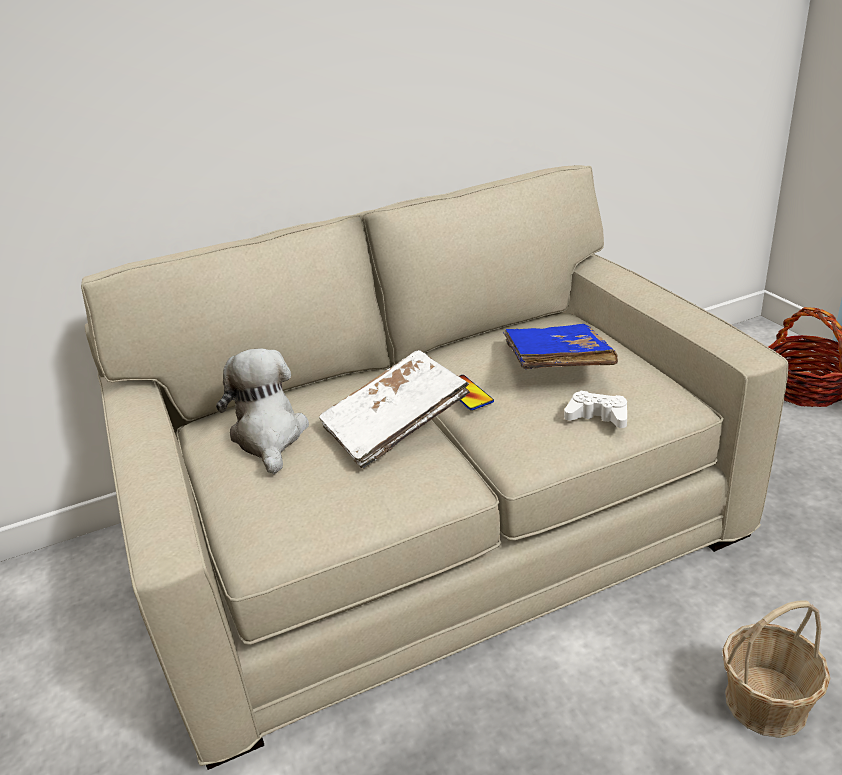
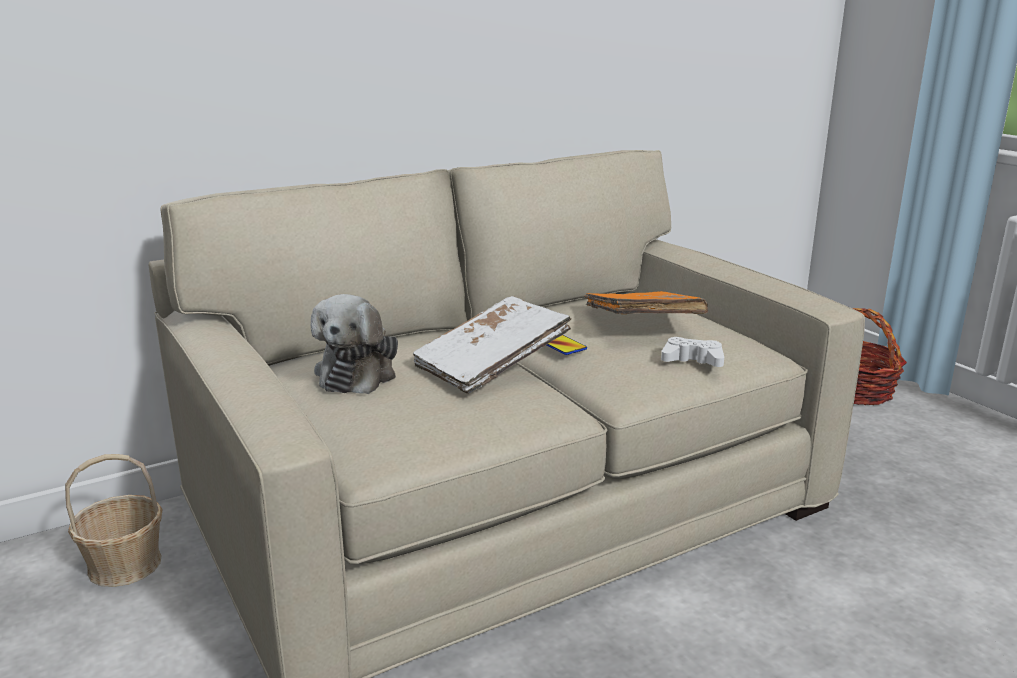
camera: 10 degrees left, 10 degrees down
(269, 436) = (358, 373): plush toy -> plush toy turned 150 degrees counterclockwise
(556, 366) = (641, 324): blue book -> orange book
(766, 702) = (872, 642): basket -> basket (125, 565)

